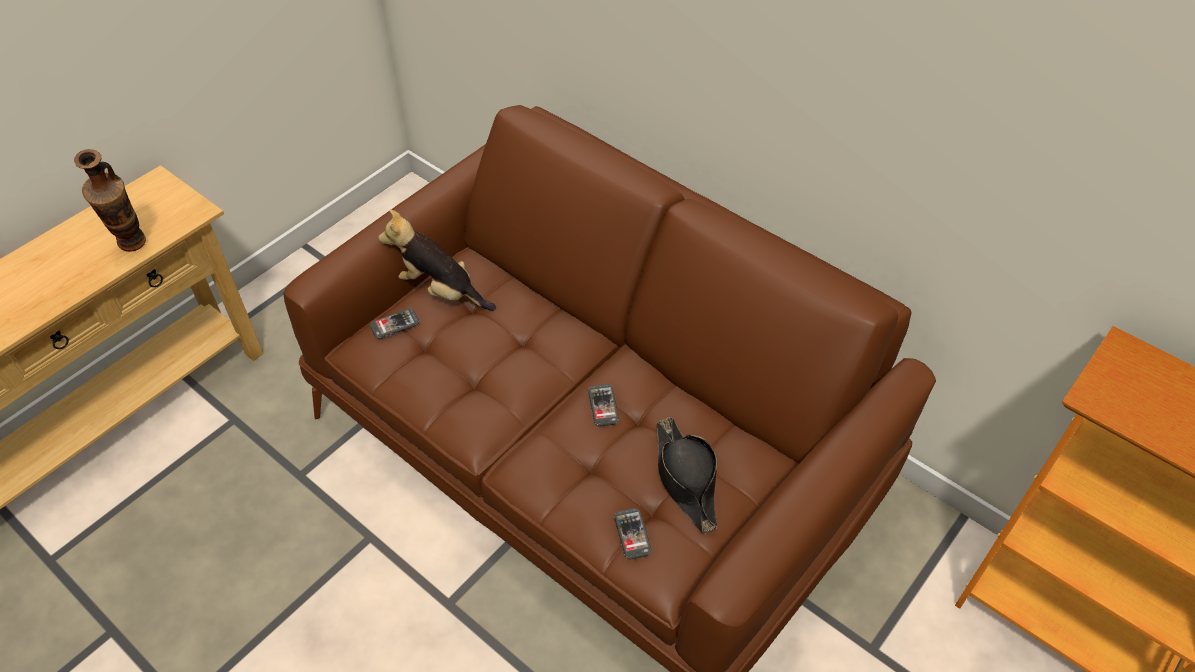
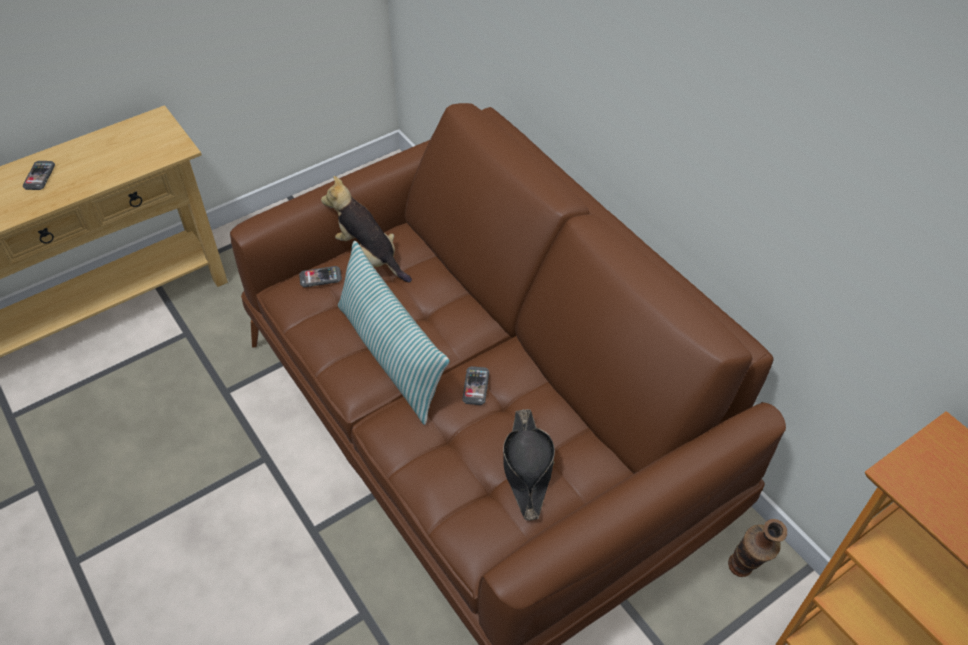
camera: 15 degrees right, 0 degrees up
(134, 249) = (120, 171): vase -> vase (743, 574)
(501, 394) = (391, 356): none -> pillow
(632, 534) = (463, 505): phone -> phone (39, 176)

